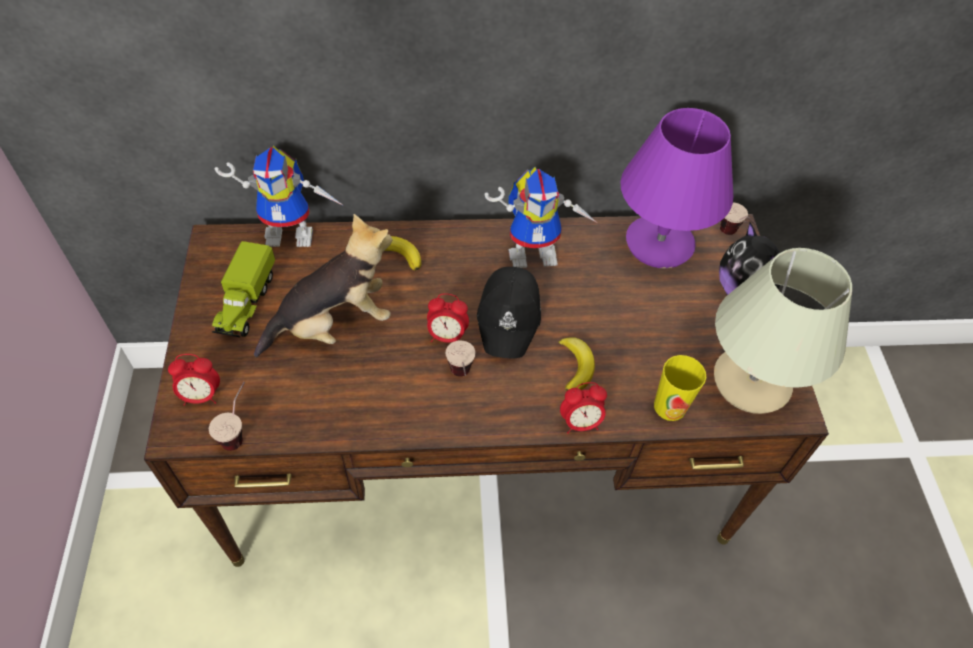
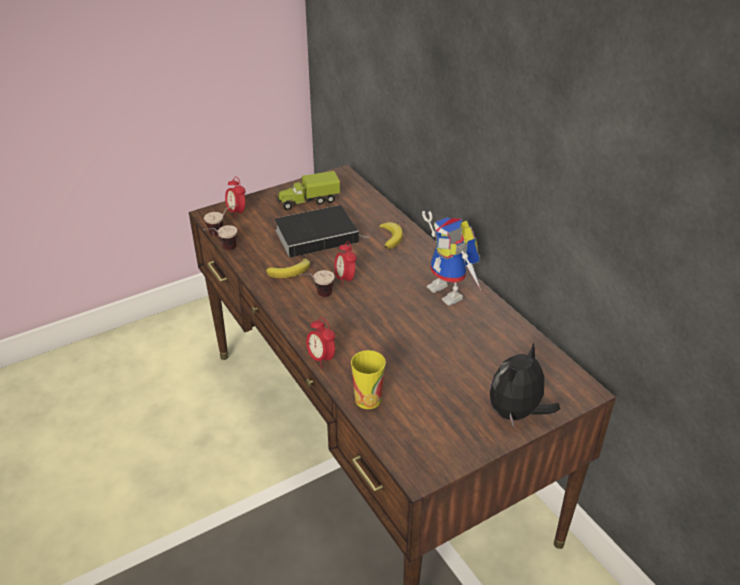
camera: 65 degrees right, 15 degrees down
(294, 232) = (373, 196): toy robot -> none
(334, 324) = (318, 235): plush toy -> book
(509, 317) = (383, 299): black cap -> none
(576, 366) = (366, 342): banana -> banana (290, 272)
(659, 243) = (522, 350): purple table lamp -> none
(732, 236) = (574, 390): cup -> cup (222, 250)
(751, 382) = (427, 440): beige table lamp -> none

